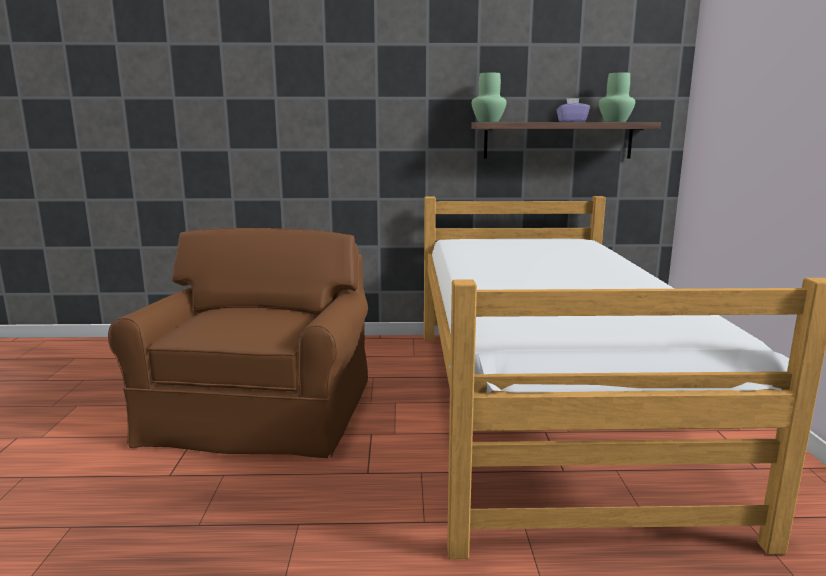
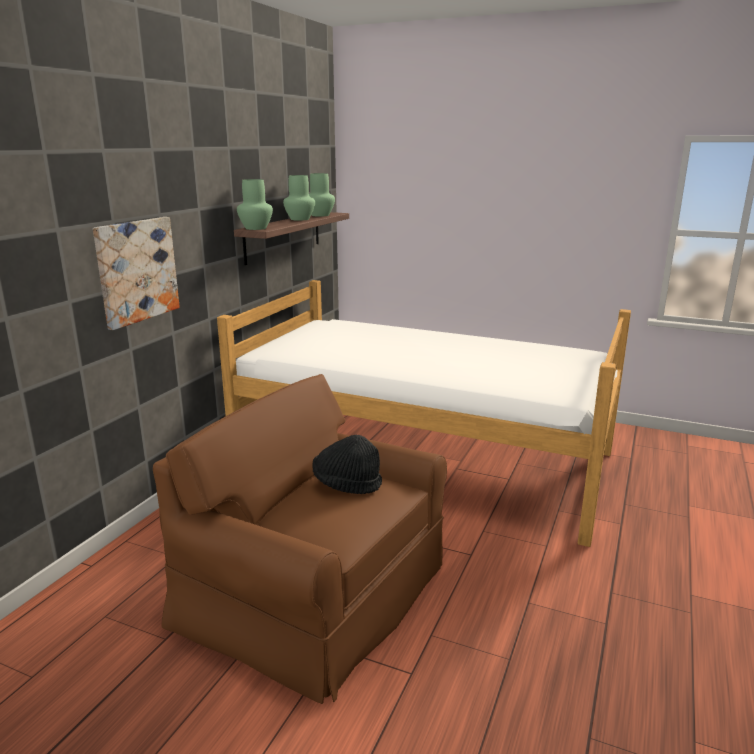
camera: 65 degrees left, 5 degrees up
(268, 318) = (346, 484): none -> black hat
(342, 138) = (136, 271): none -> picture
(571, 121) = (300, 219): purple tissue box -> green vase

